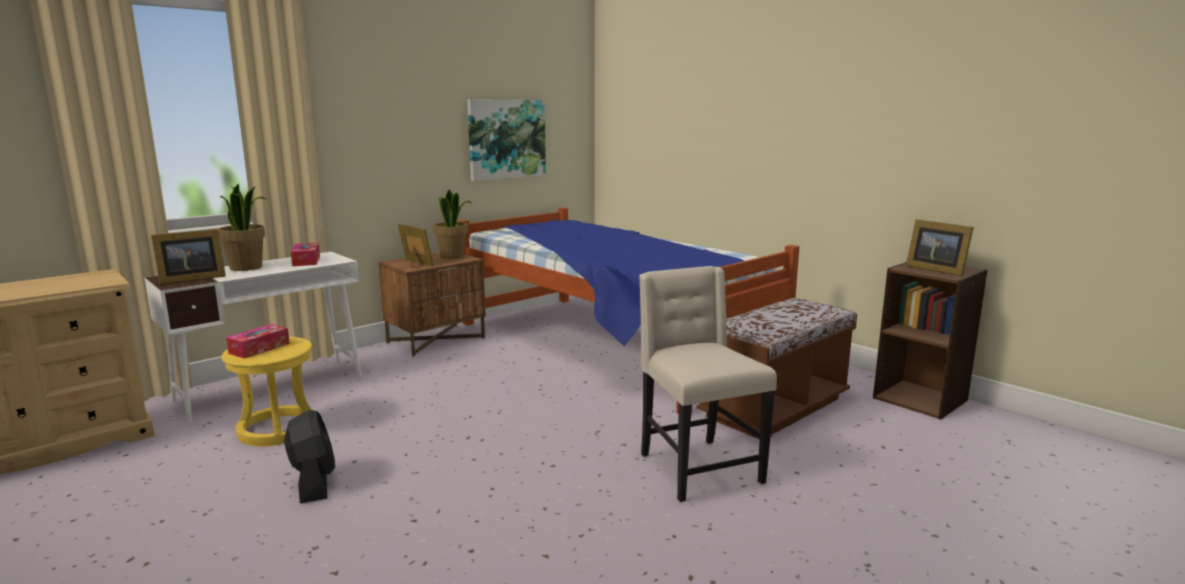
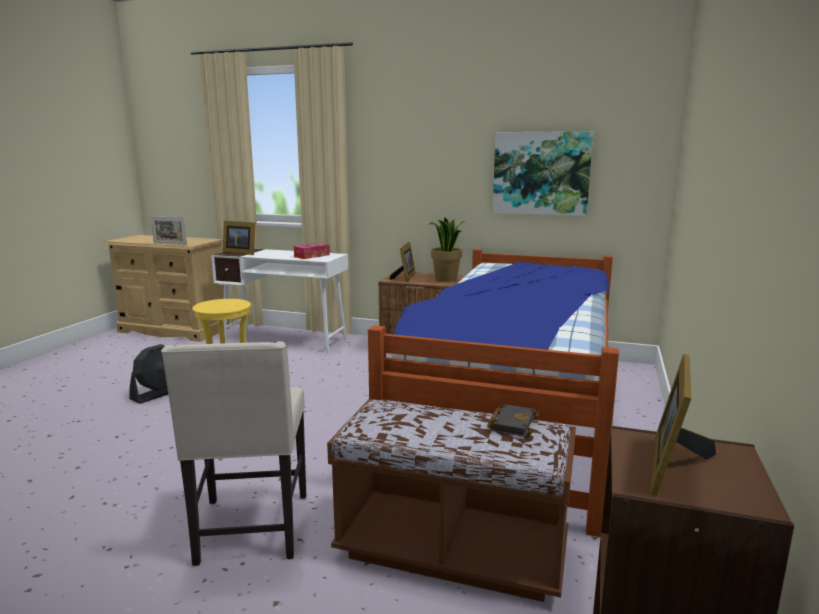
camera: 60 degrees right, 0 degrees up
(69, 290) = (170, 244): none -> picture frame
(247, 267) = (279, 252): potted plant -> none
(259, 348) = (220, 303): tissue box -> none
(697, 468) = (251, 530): beige chair -> beige chair turned 135 degrees clockwise
(789, 304) = (511, 423): none -> black book

